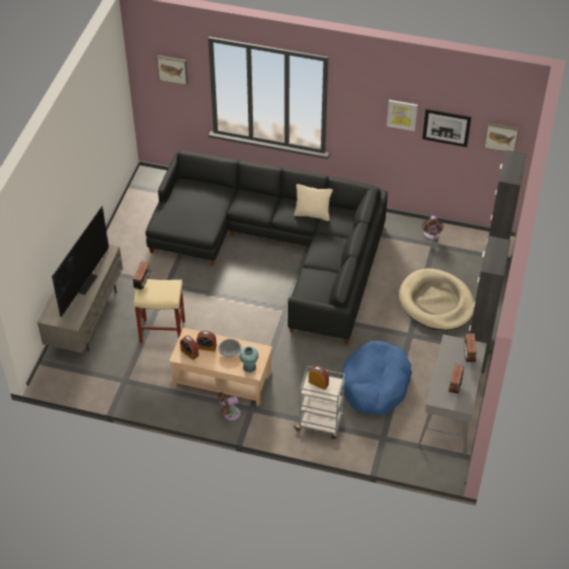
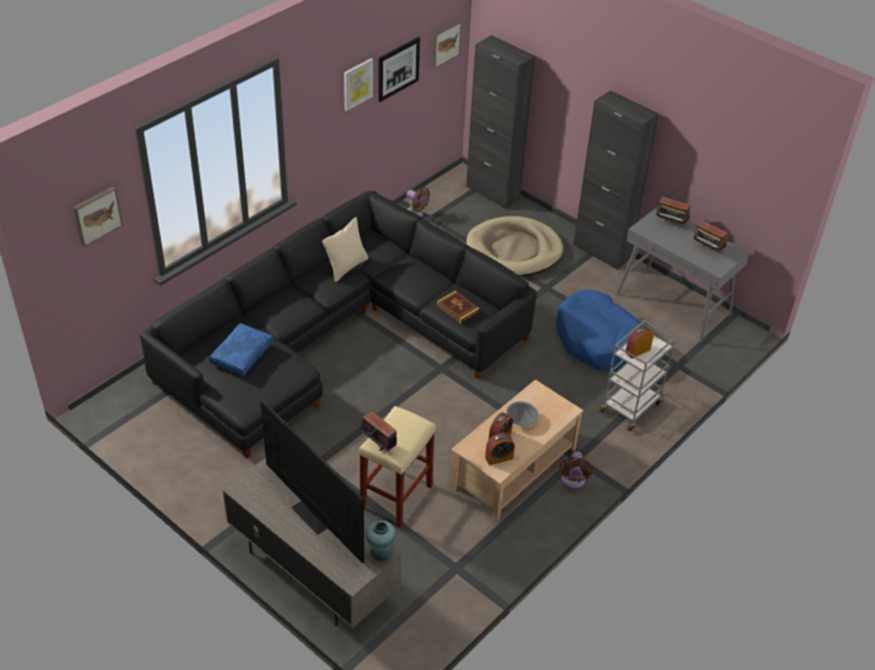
camera: 65 degrees left, 5 degrees down
(199, 202) = (241, 354): none -> blue pillow
(249, 367) = (556, 411): turquoise vase -> turquoise vase (381, 553)
(312, 283) = (458, 309): none -> book

